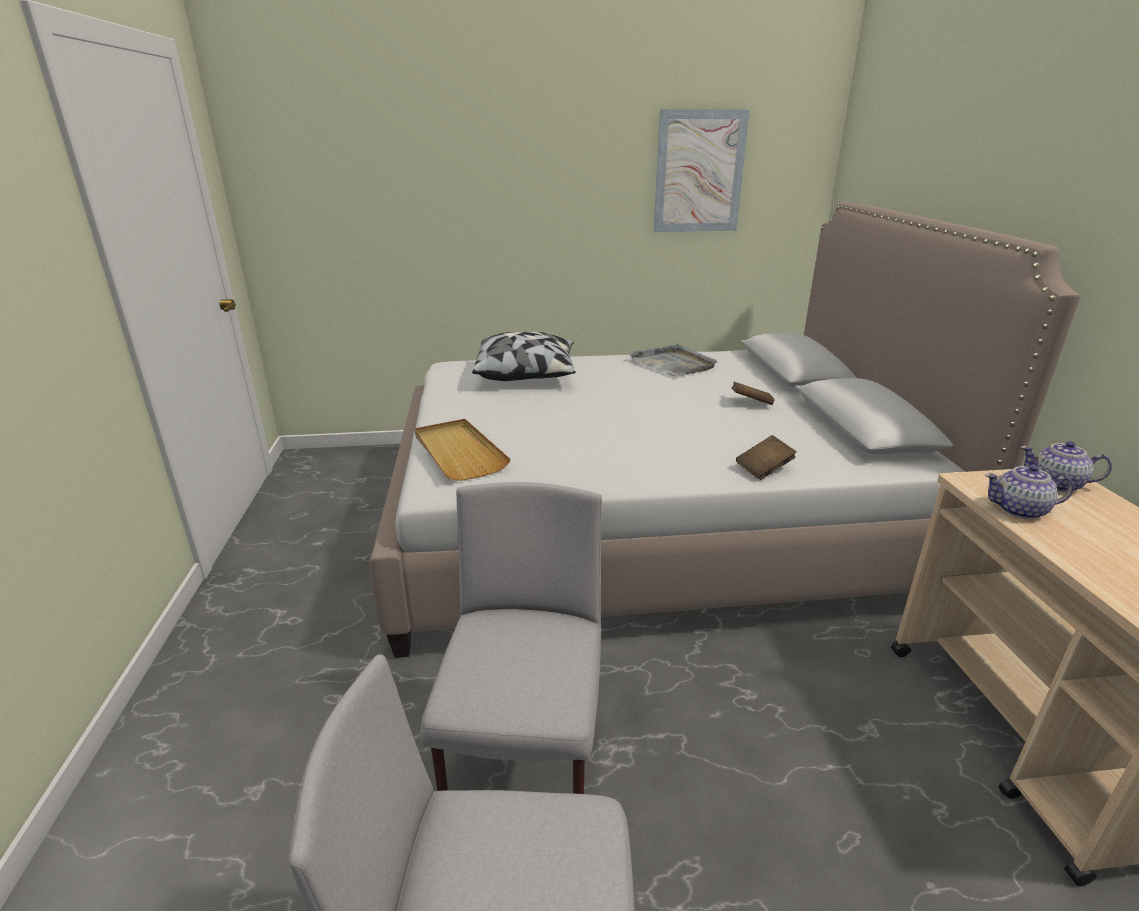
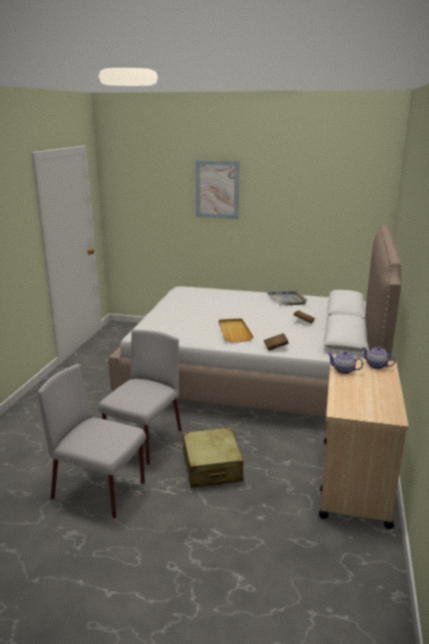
camera: 20 degrees right, 5 degrees down
(458, 452) = (156, 323): beige tray -> beige tray (234, 332)
(526, 374) = (211, 296): pillow -> none
(699, 172) = (317, 204): picture -> picture (217, 189)
(732, 798) = (211, 467): none -> beige suitcase

